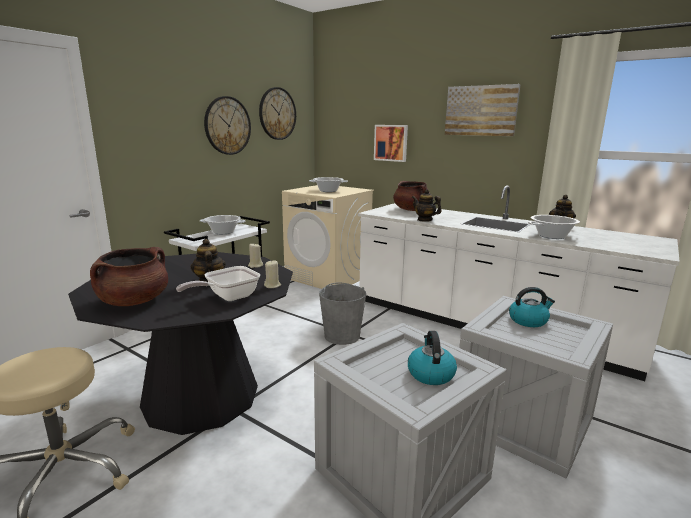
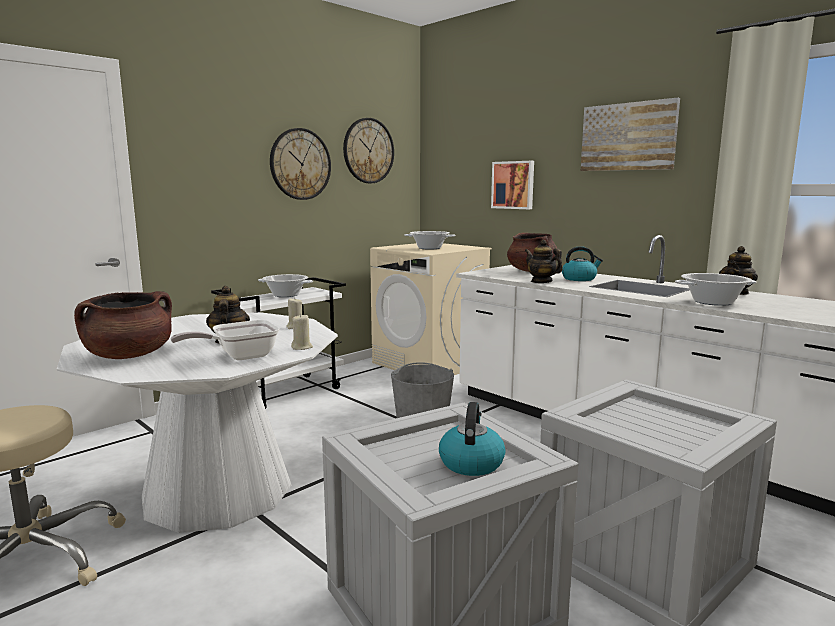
camera: 10 degrees right, 5 degrees down
(201, 396) = (218, 490): black dining table -> white dining table
(528, 320) = (649, 411): kettle -> kettle (579, 279)

